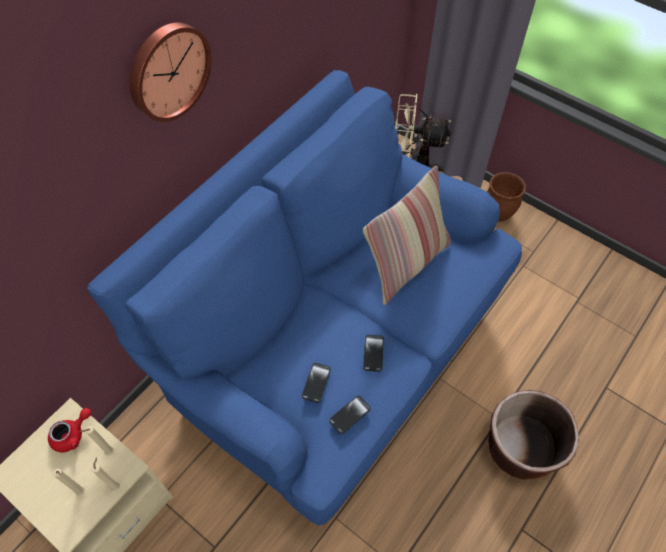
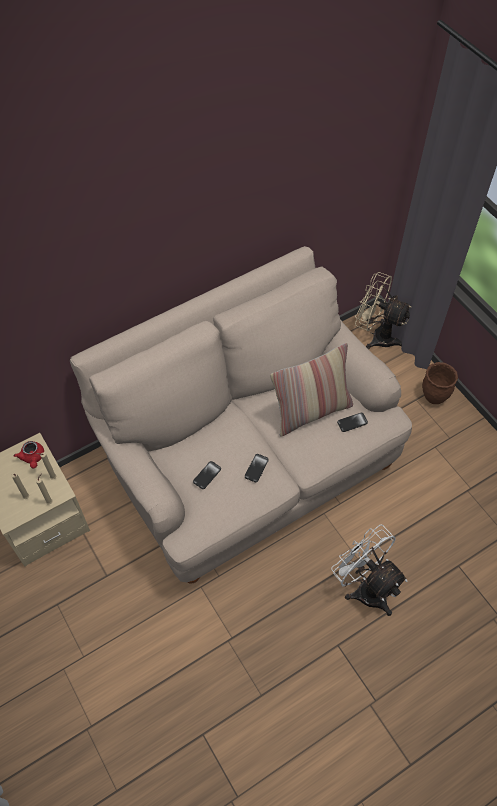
camera: 20 degrees right, 0 degrees up
(72, 435) = (33, 458): red teapot -> red teapot turned 90 degrees clockwise
(168, 71) = (160, 230): wall clock -> none
(332, 349) = (248, 463): blue sofa -> beige sofa
(349, 415) = (221, 505): phone -> phone (352, 422)
(521, 448) = (365, 587): brown planter -> white fan

